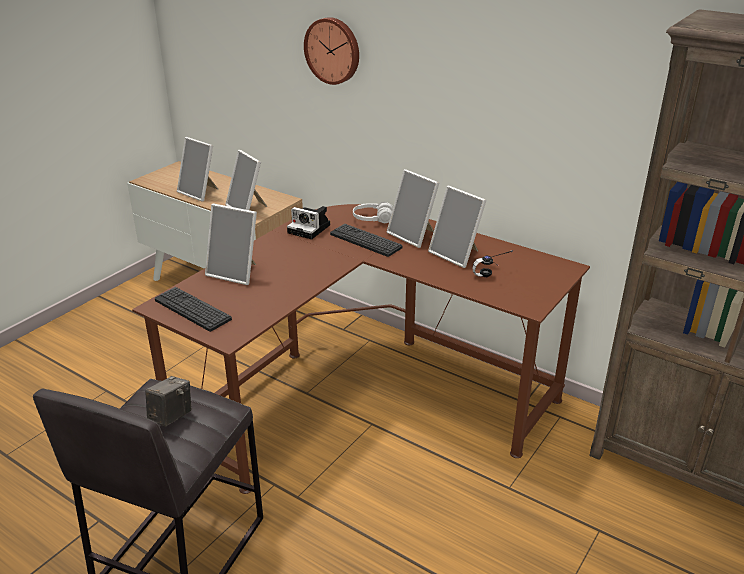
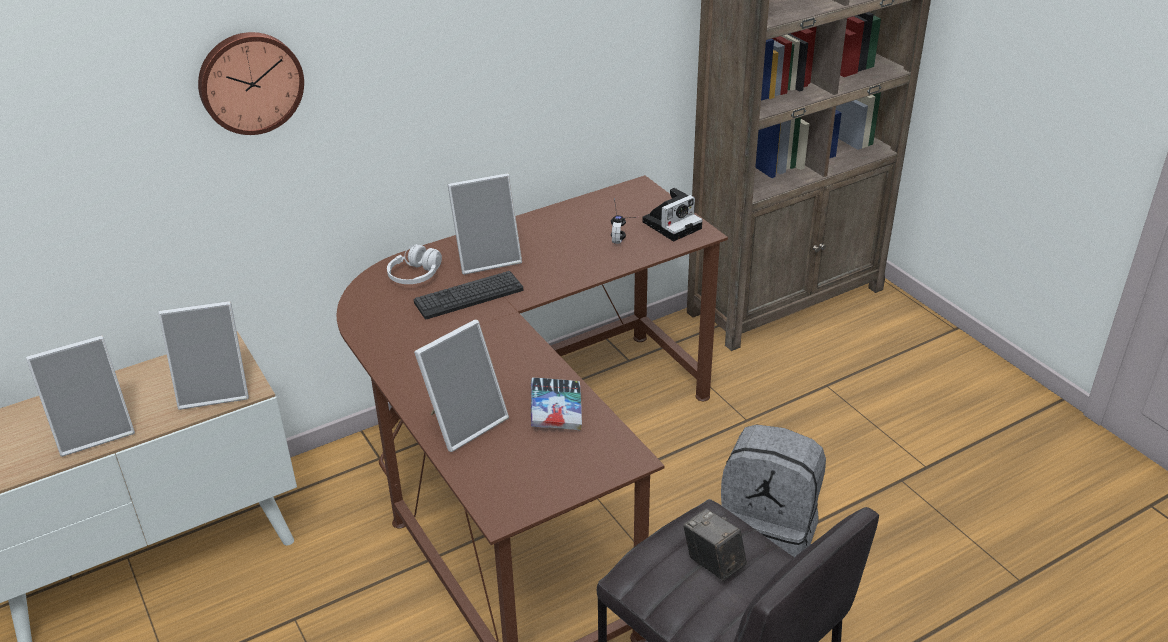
camera: 65 degrees left, 5 degrees up
(192, 309) = (536, 480): keyboard -> none
(266, 299) = (556, 409): none -> book
(310, 229) = (395, 331): camera -> camera (673, 224)
(380, 535) = (768, 537): none -> grey backpack
(457, 255) = (559, 243): picture frame -> none

